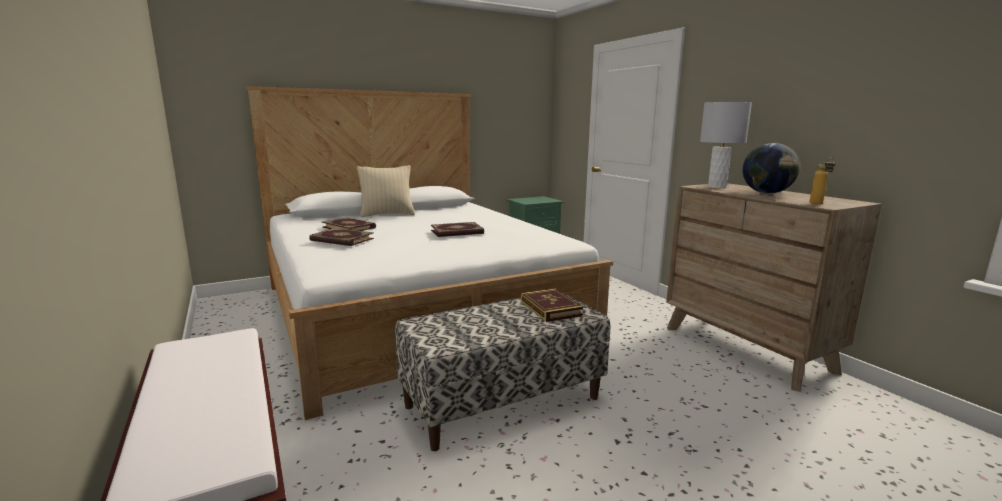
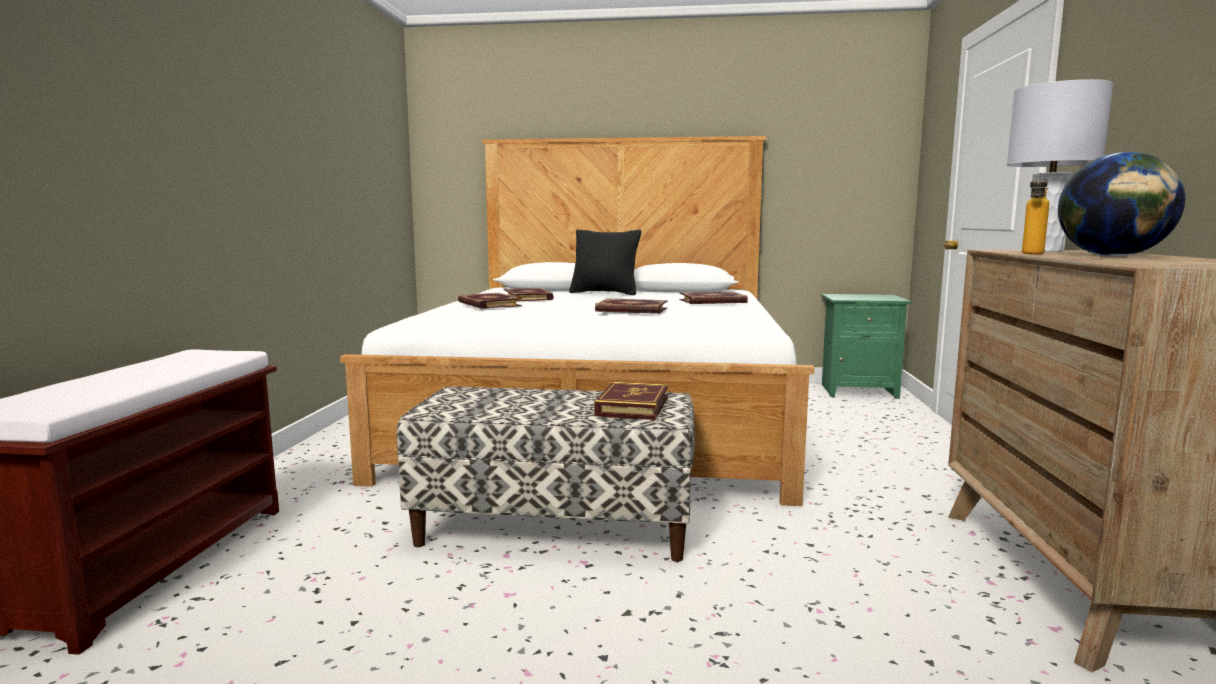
camera: 35 degrees right, 5 degrees down
(387, 214) = (604, 293): beige pillow -> black pillow
(482, 216) = (713, 301): none -> book
(819, 204) = (1149, 263): bottle -> bottle (1032, 254)

